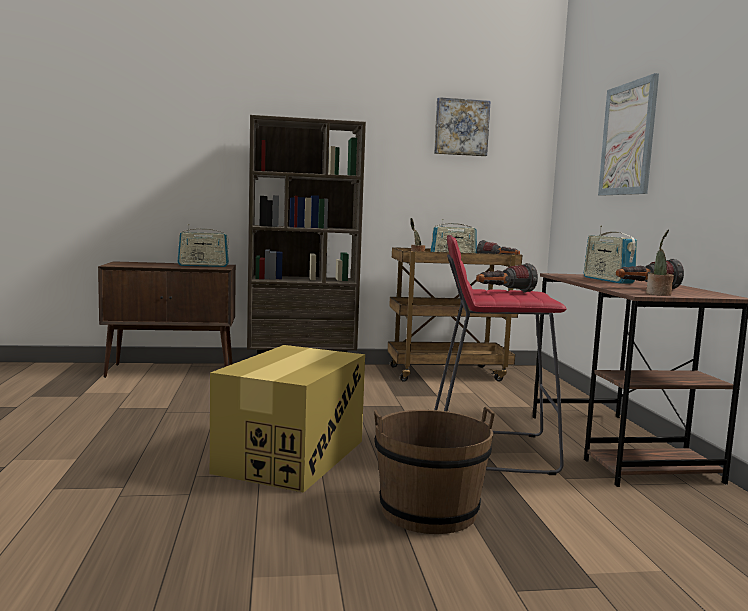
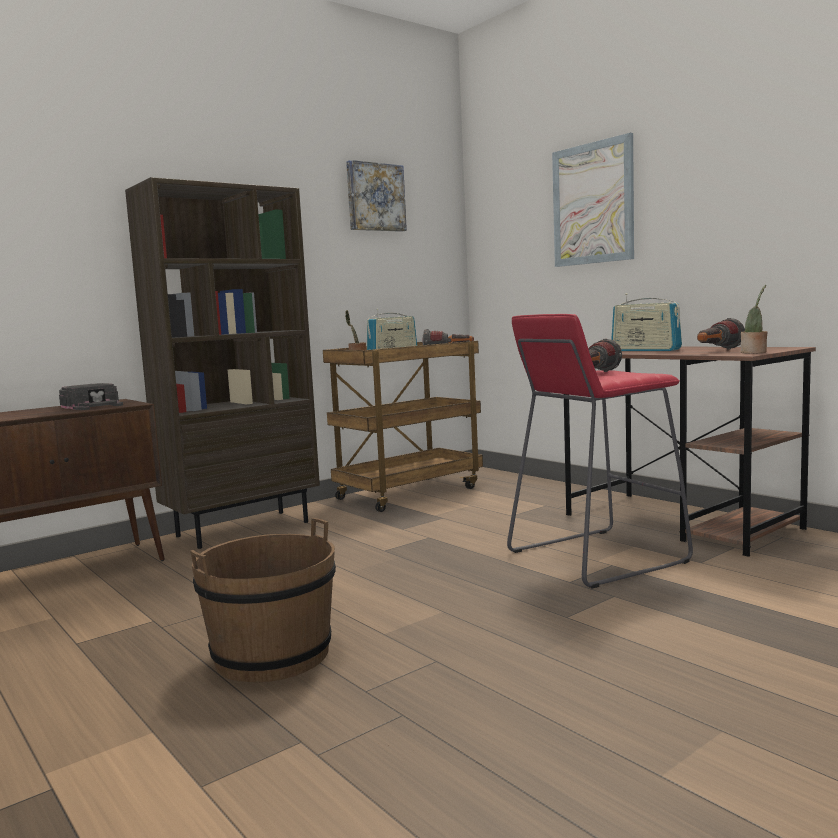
camera: 30 degrees left, 0 degrees up
(203, 266) = (93, 405): radio -> black cap
(291, 456) = (428, 627): cardboard box -> none
(428, 511) = (666, 634): brown bucket -> brown bucket (272, 655)

